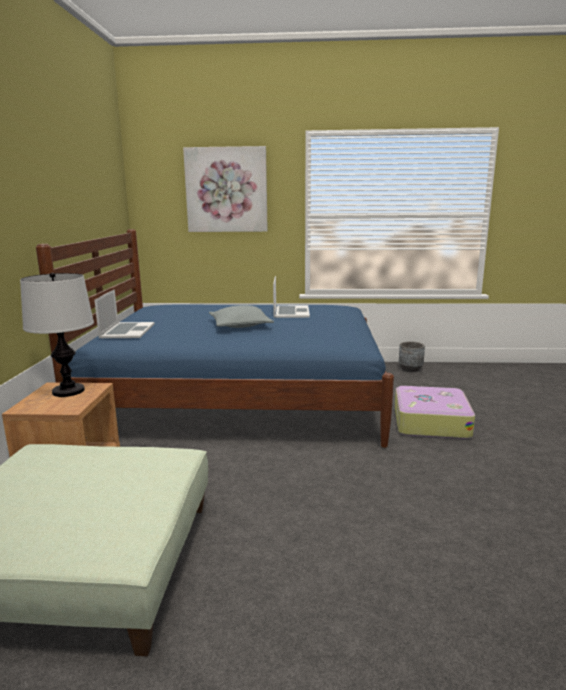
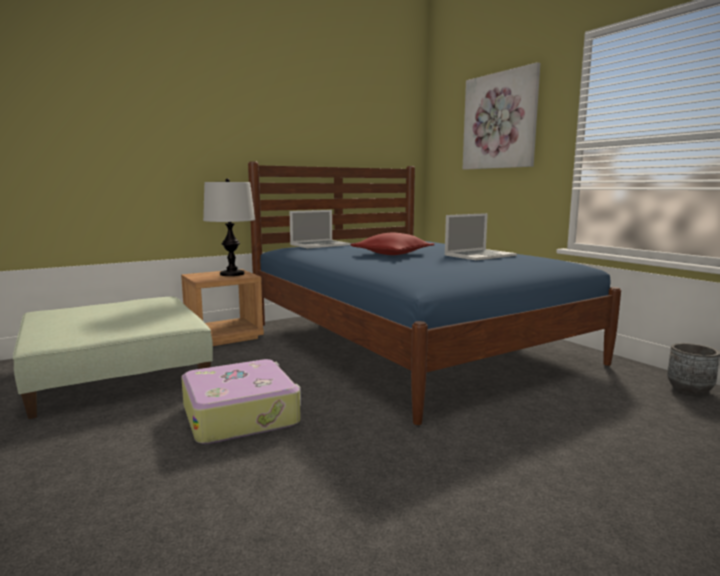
camera: 55 degrees right, 5 degrees down
(240, 325) = (392, 254): grey pillow -> red pillow
(430, 422) = (538, 437): suitcase -> suitcase (241, 414)

